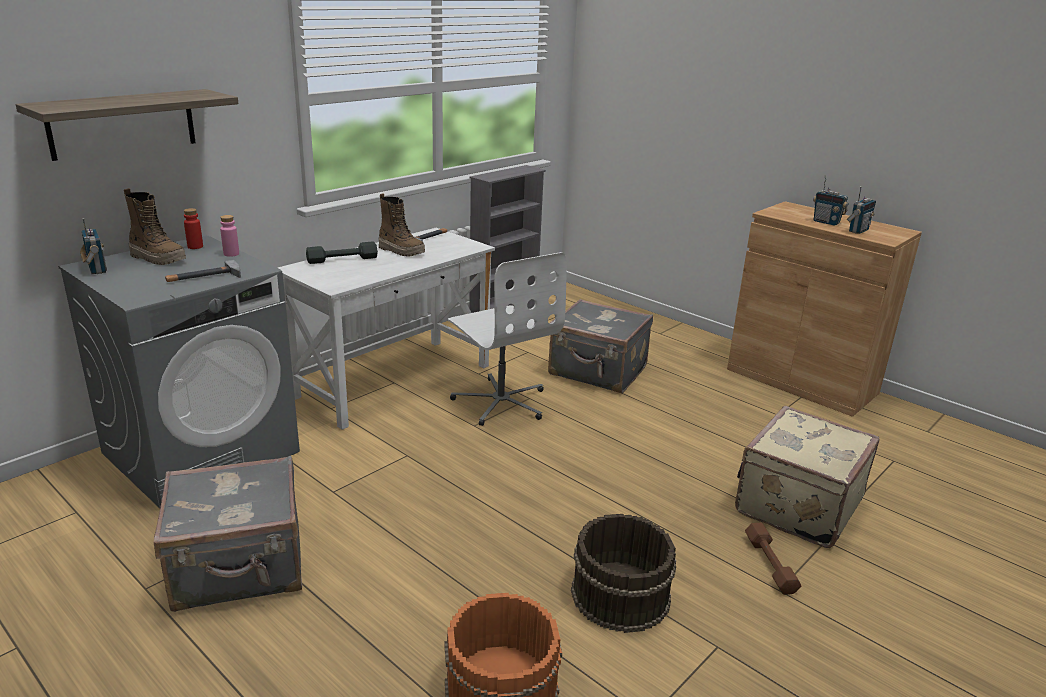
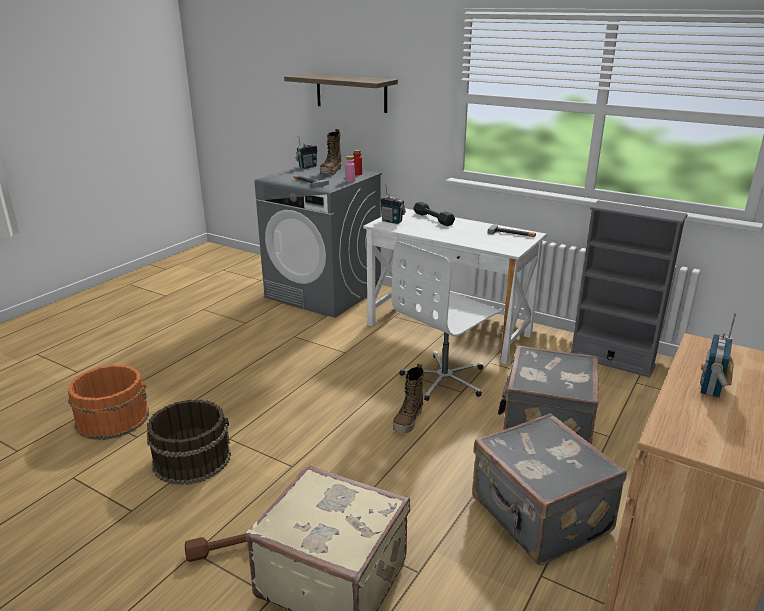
camera: 80 degrees right, 0 degrees up
(240, 568) = (218, 326): grey suitcase -> grey suitcase (539, 516)
(401, 251) = (469, 230): boot -> boot (408, 421)
(857, 230) = (697, 413): radio -> radio (392, 221)

